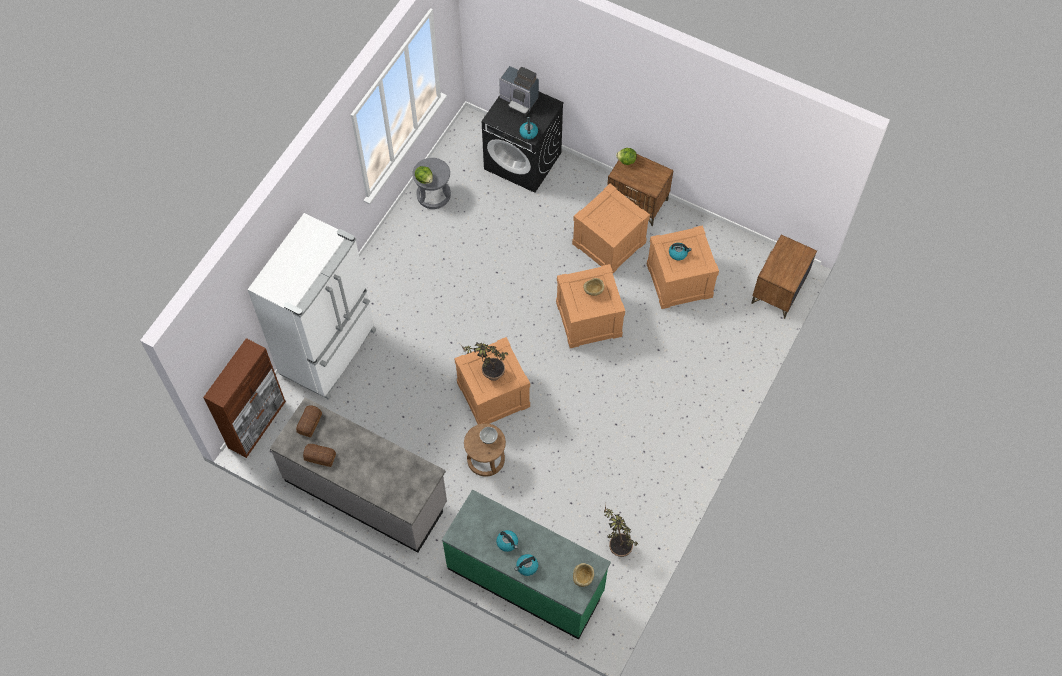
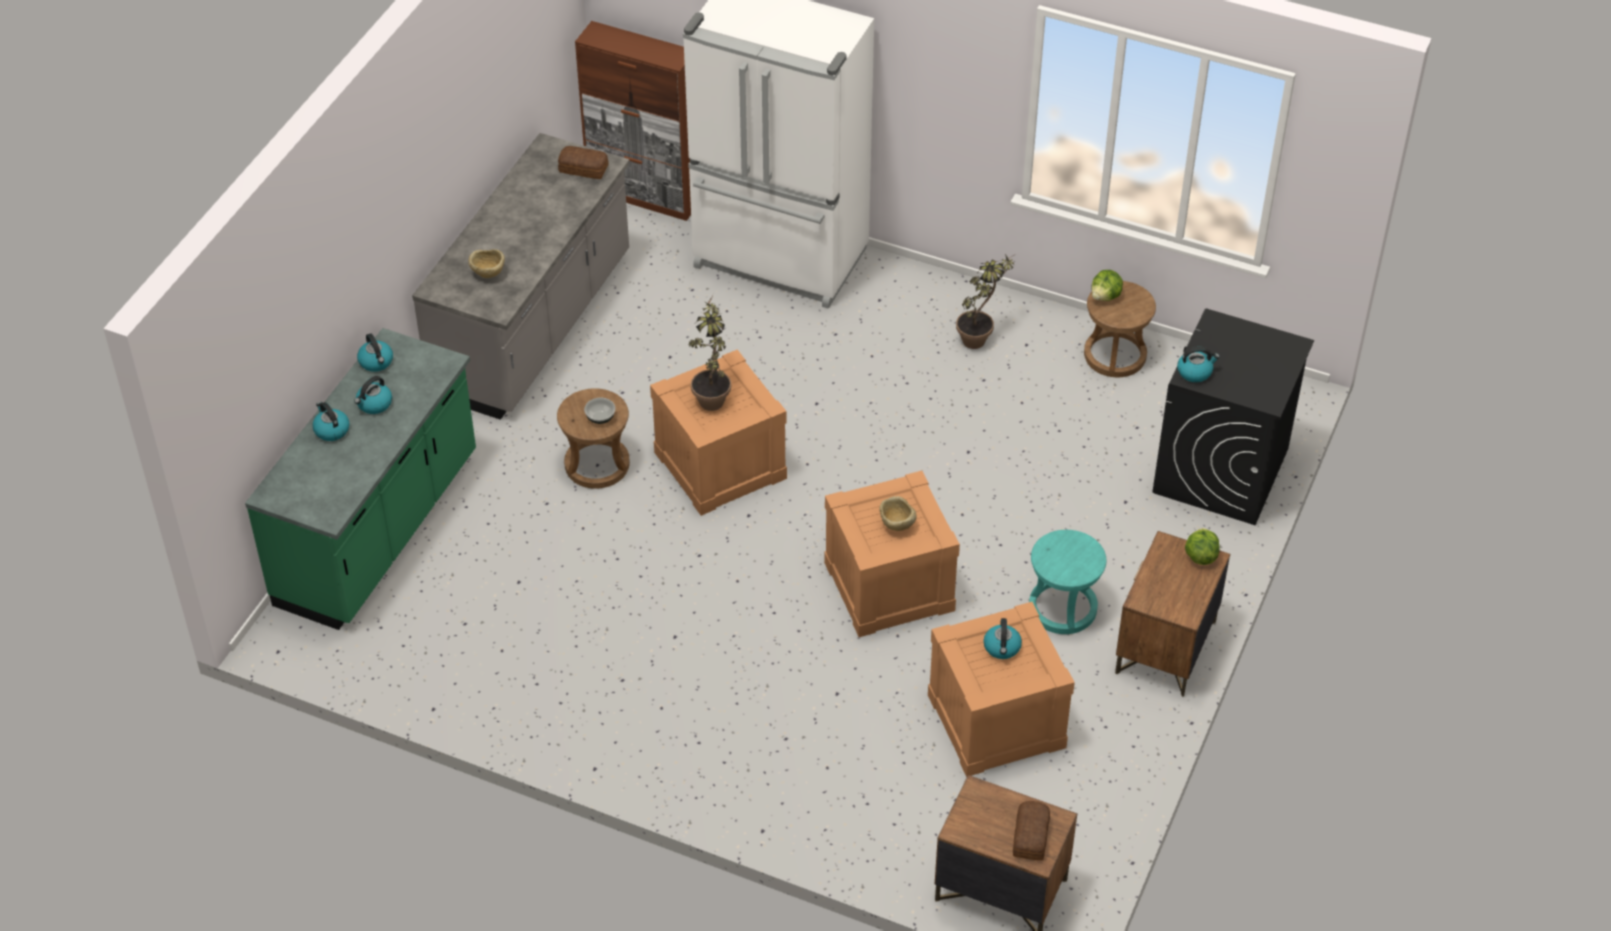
camera: 85 degrees right, 15 degrees down
(319, 456) = (527, 185): bread -> bread (1031, 836)
(433, 195) = (1115, 355): grey stool -> brown stool
(471, 542) = (376, 362): none -> kettle
(519, 101) = (1265, 355): coffee machine -> none
(583, 578) = (307, 500): beige bowl -> beige bowl (488, 274)
(609, 242) = (1063, 608): crate -> turquoise stool
(617, 545) = (439, 649): potted plant -> potted plant (980, 337)

